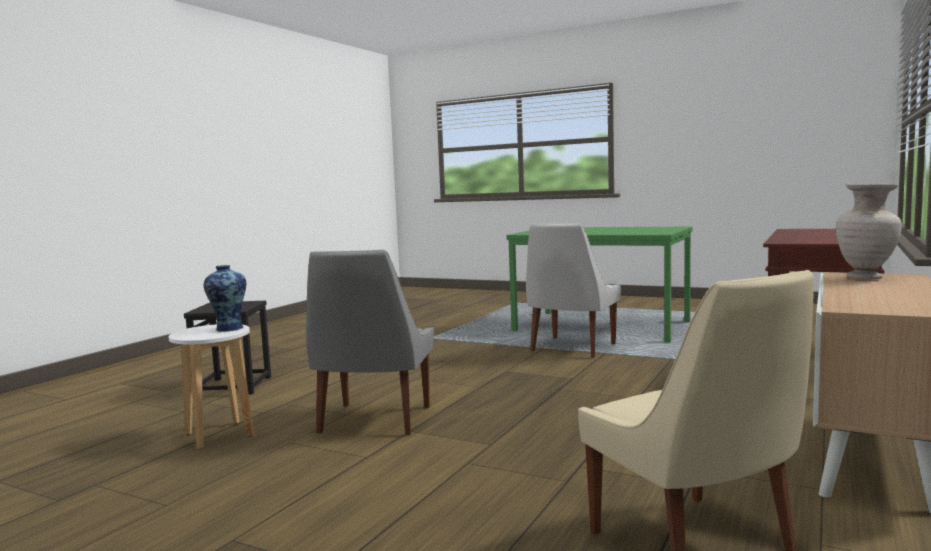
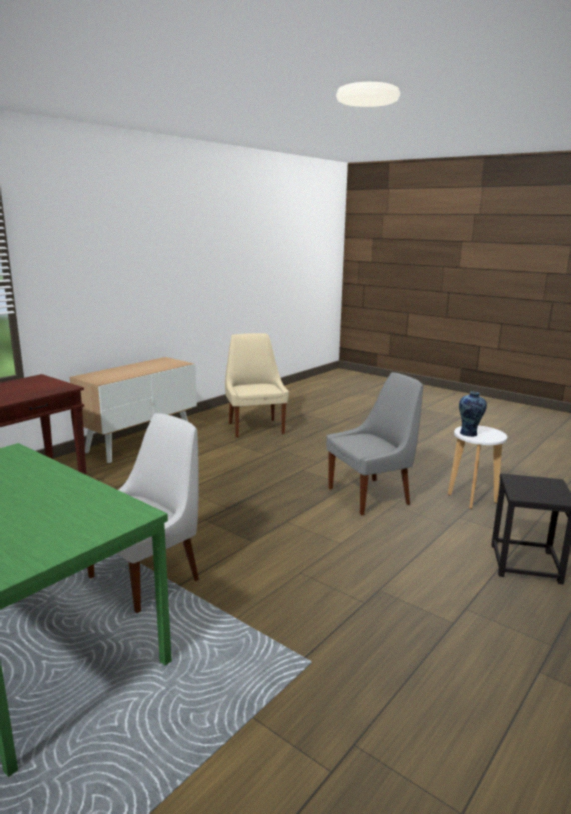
camera: 170 degrees left, 10 degrees up
(373, 421) = (371, 496): grey chair -> grey chair turned 45 degrees clockwise
(866, 278) = (106, 377): beige vase -> none

